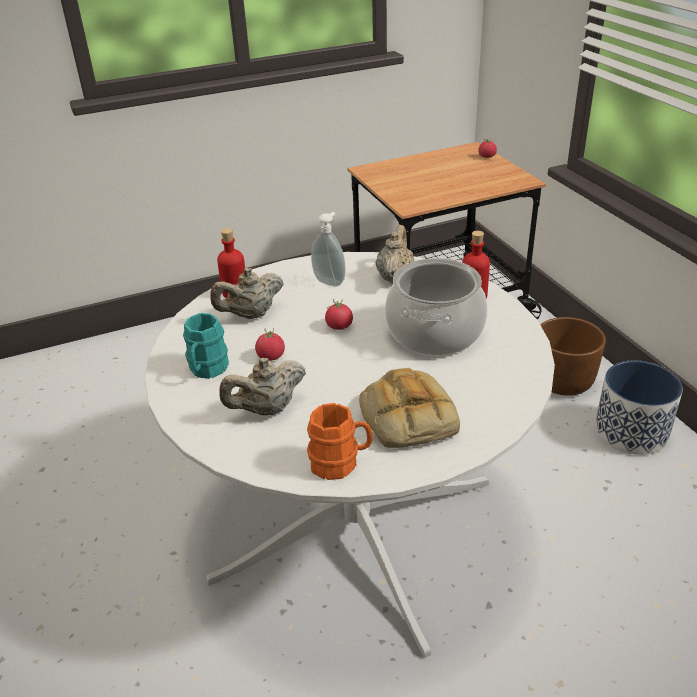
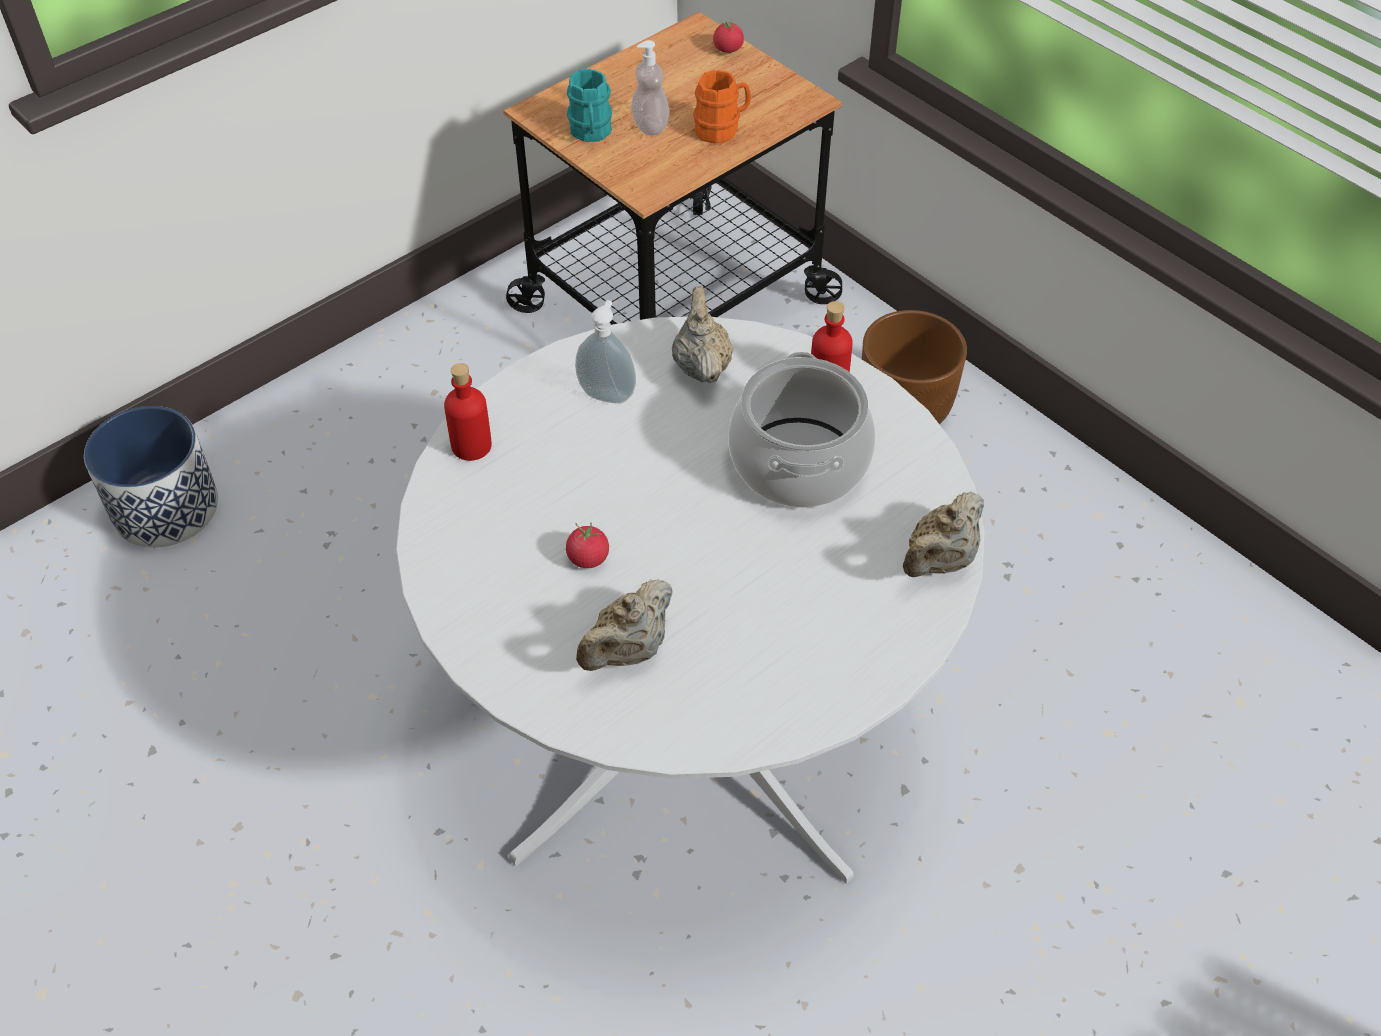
camera: 20 degrees left, 15 degrees up
(207, 370) = (507, 603): turquoise mug -> turquoise mug (591, 133)
(251, 315) = (519, 485): beige teapot -> beige teapot (939, 561)
(339, 326) = (661, 481): tomato -> none
(341, 463) = (764, 712): orange mug -> orange mug (722, 128)
(405, 416) = (817, 618): bread -> none
(426, 181) = (650, 126): none -> soap dispenser
(630, 431) = (1019, 475): planter -> planter (165, 508)

